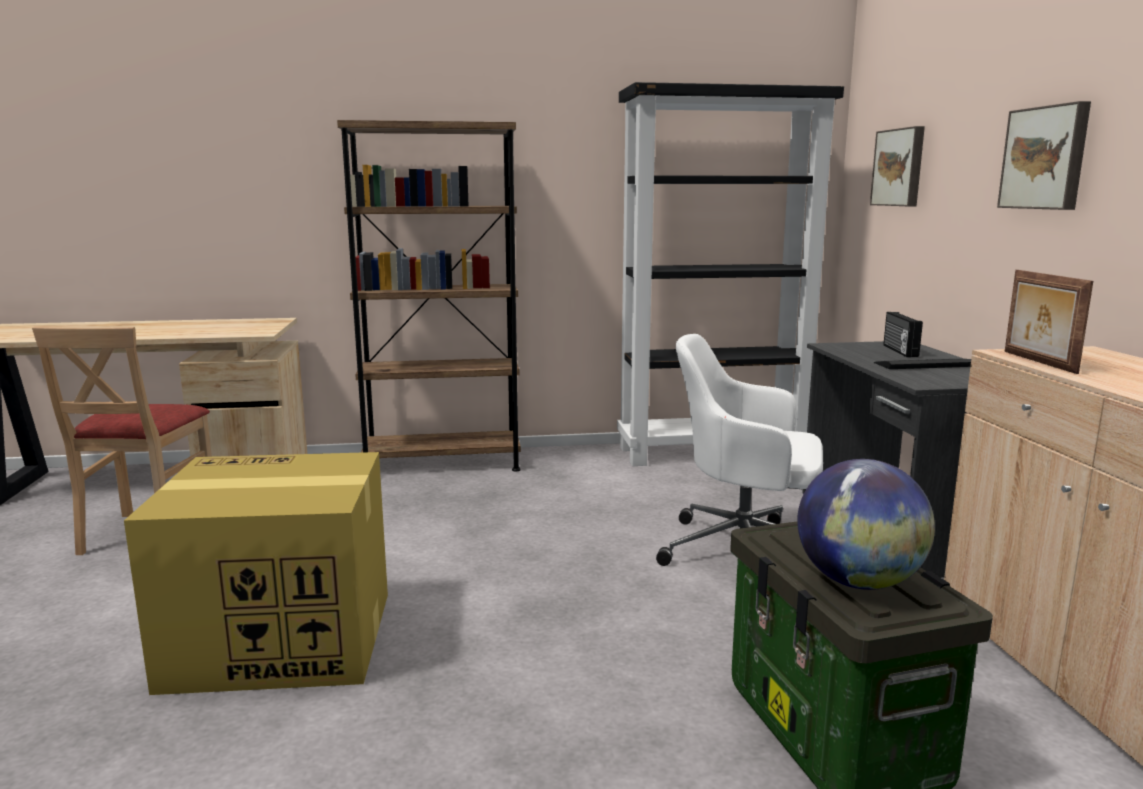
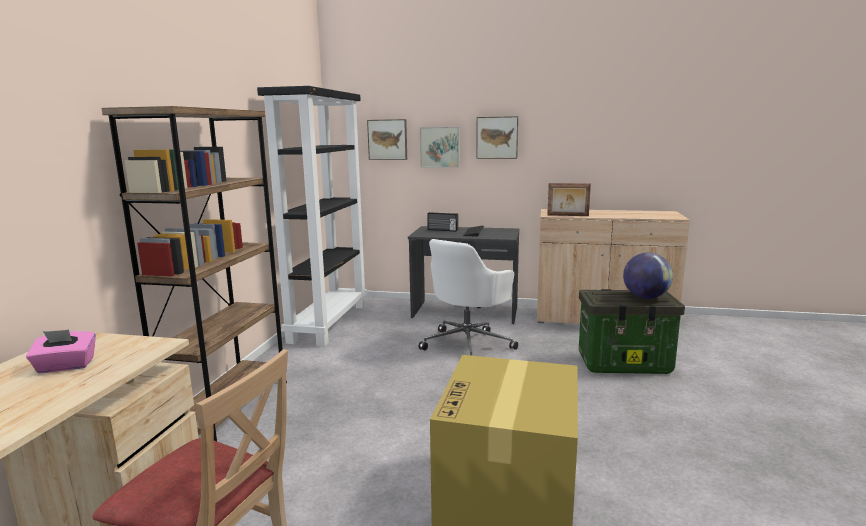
camera: 70 degrees left, 0 degrees up
(216, 327) = (65, 366): none -> pink tissue box
(959, 182) = (440, 147): none -> picture

